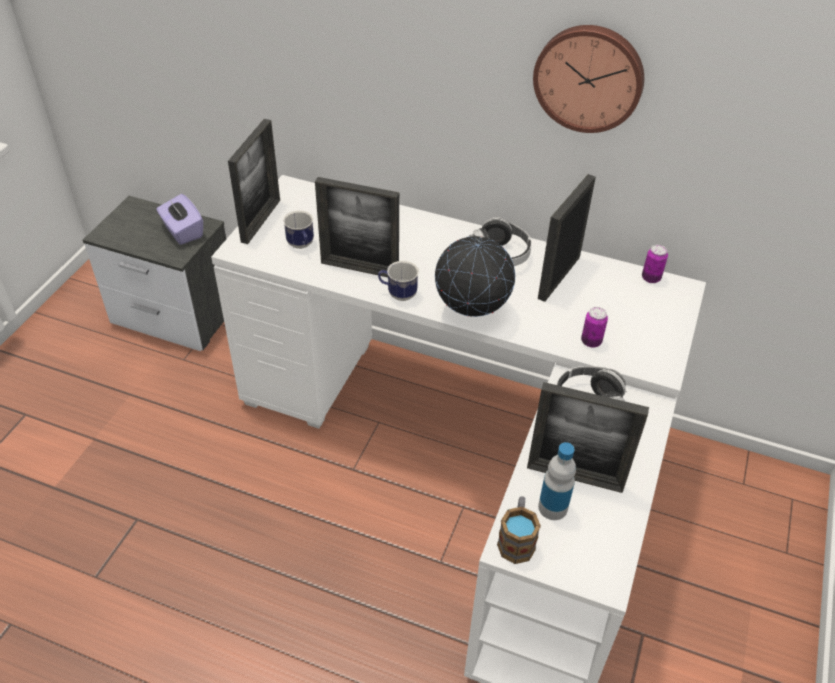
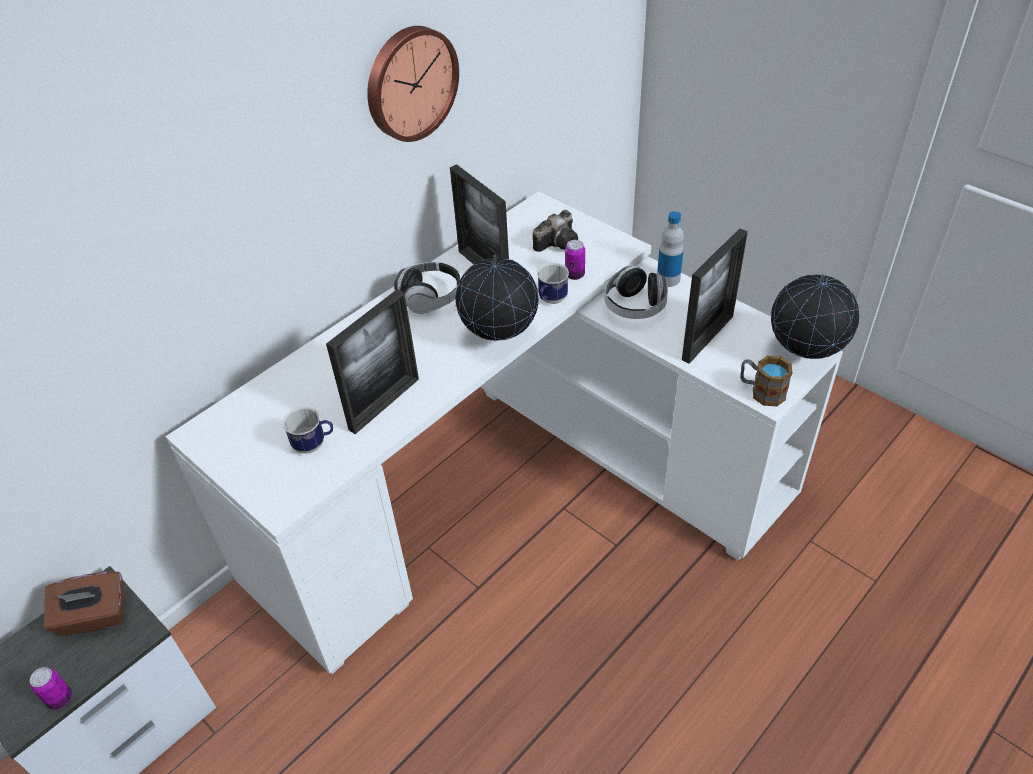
camera: 65 degrees left, 0 degrees up
(182, 231) = (94, 617): purple tissue box -> brown tissue box
(261, 220) = (241, 473): picture frame -> none
(398, 294) = (442, 383): mug -> mug (551, 300)
(552, 507) = (735, 360): bottle -> bottle (668, 279)
(595, 571) = (804, 355): none -> globe
(633, 318) = (559, 242): none -> camera
(651, 278) = (517, 217): can -> can (60, 699)

